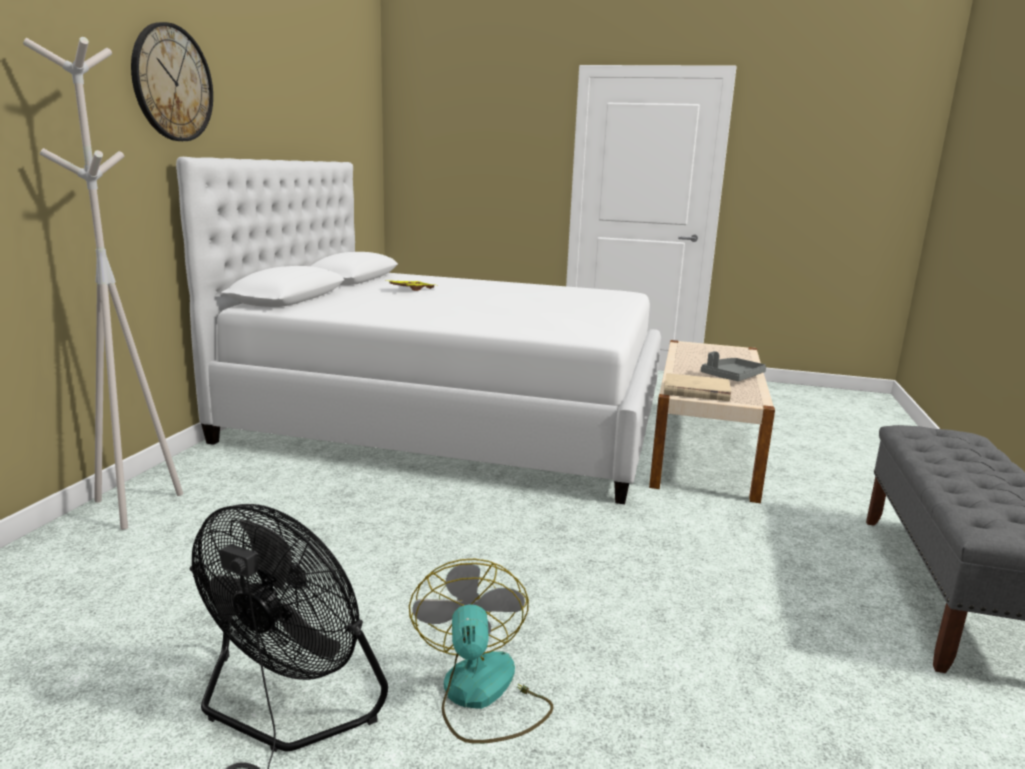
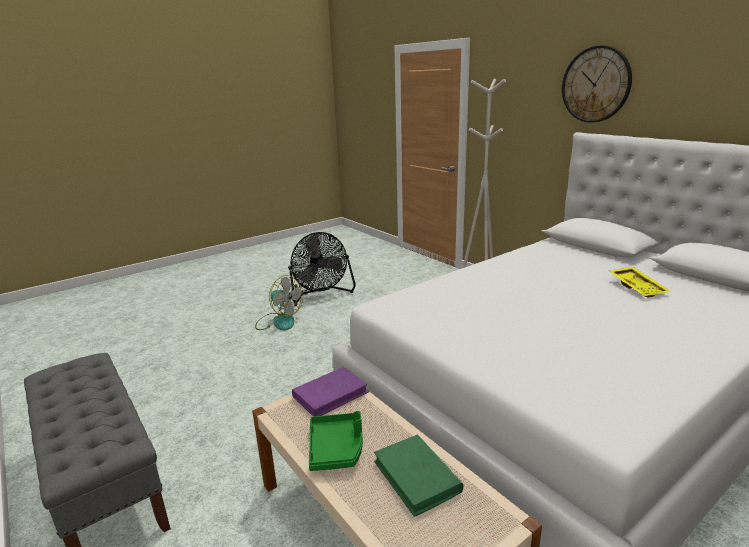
camera: 130 degrees right, 5 degrees up
(695, 391) = (330, 394): beige book -> purple book
(701, 359) = (417, 477): none -> green book
(732, 377) = (337, 448): grey tray -> green tray

